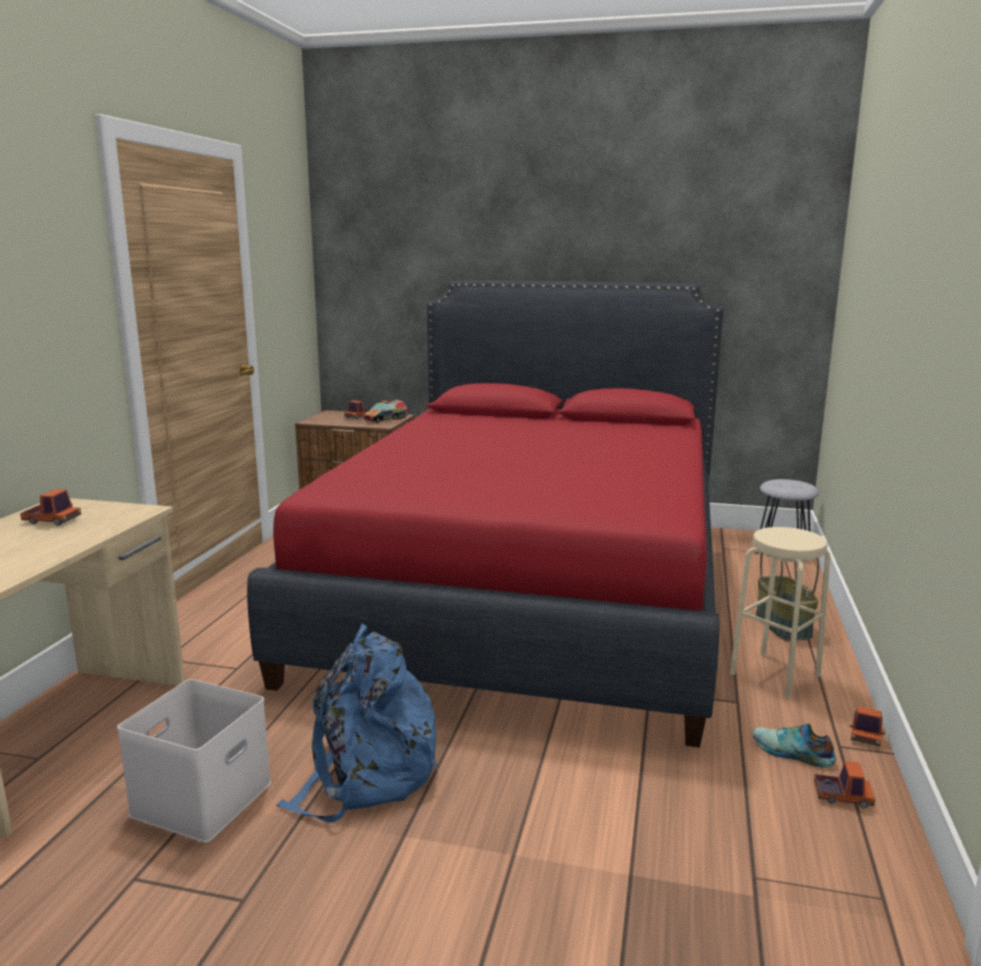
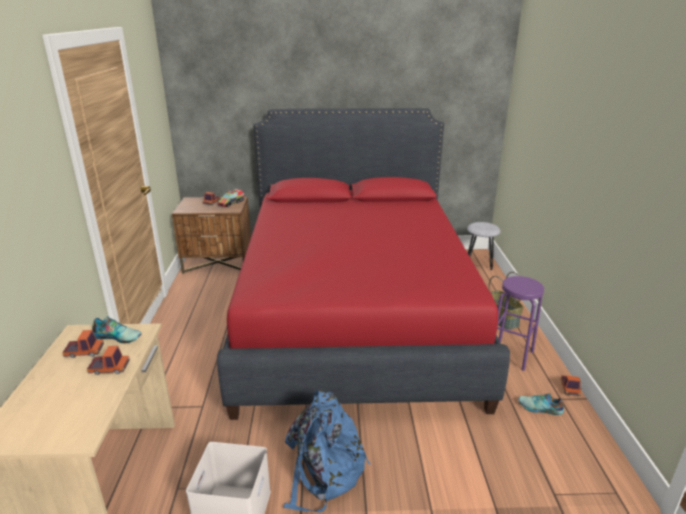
camera: 15 degrees left, 10 degrees up
(106, 512) = (118, 336): none -> shoe
(775, 674) = (511, 355): beige stool -> purple stool
(842, 796) = (574, 432): toy truck -> toy truck (109, 368)

